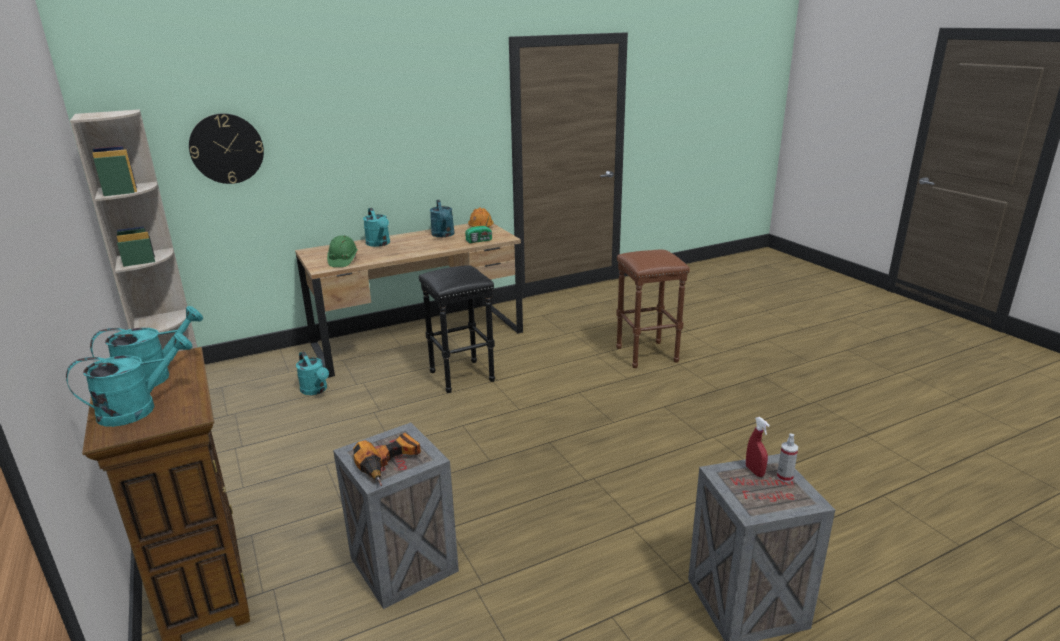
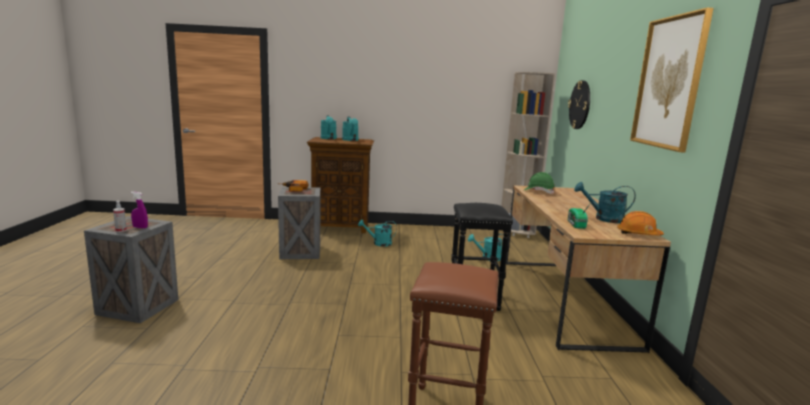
camera: 115 degrees right, 10 degrees down
(379, 244) = (581, 202): turquoise watering can -> turquoise watering can (379, 243)
(430, 102) = (669, 83): none -> picture
(754, 471) = (140, 227): red spray bottle -> purple spray bottle

